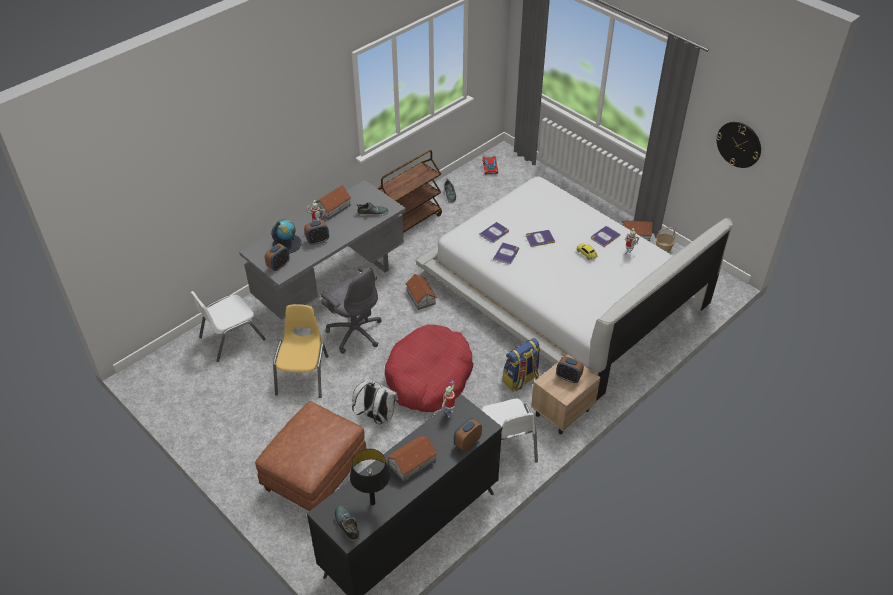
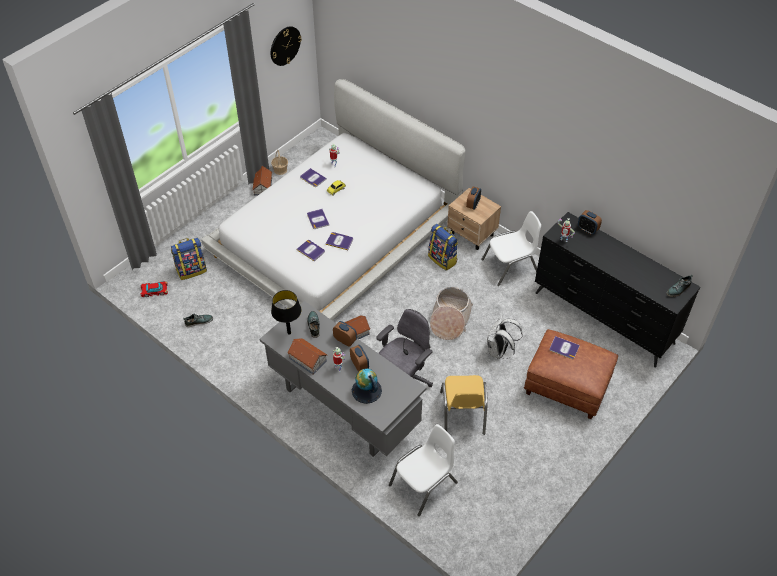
camera: 95 degrees left, 5 degrees up
(231, 338) = (424, 484): white chair -> white chair turned 90 degrees counterclockwise
(278, 265) = (399, 392): alarm clock -> alarm clock (345, 340)
(303, 375) = (462, 413): yellow chair -> yellow chair turned 90 degrees counterclockwise
(326, 432) = (564, 348): none -> book
(372, 503) = (655, 277): black table lamp -> black table lamp (289, 333)
(408, 223) = (244, 353): brown cart -> none
(412, 463) = (614, 258): toy house -> none
(429, 377) = (450, 319): red dog bed -> basket
(514, 188) = (191, 270): none -> backpack

